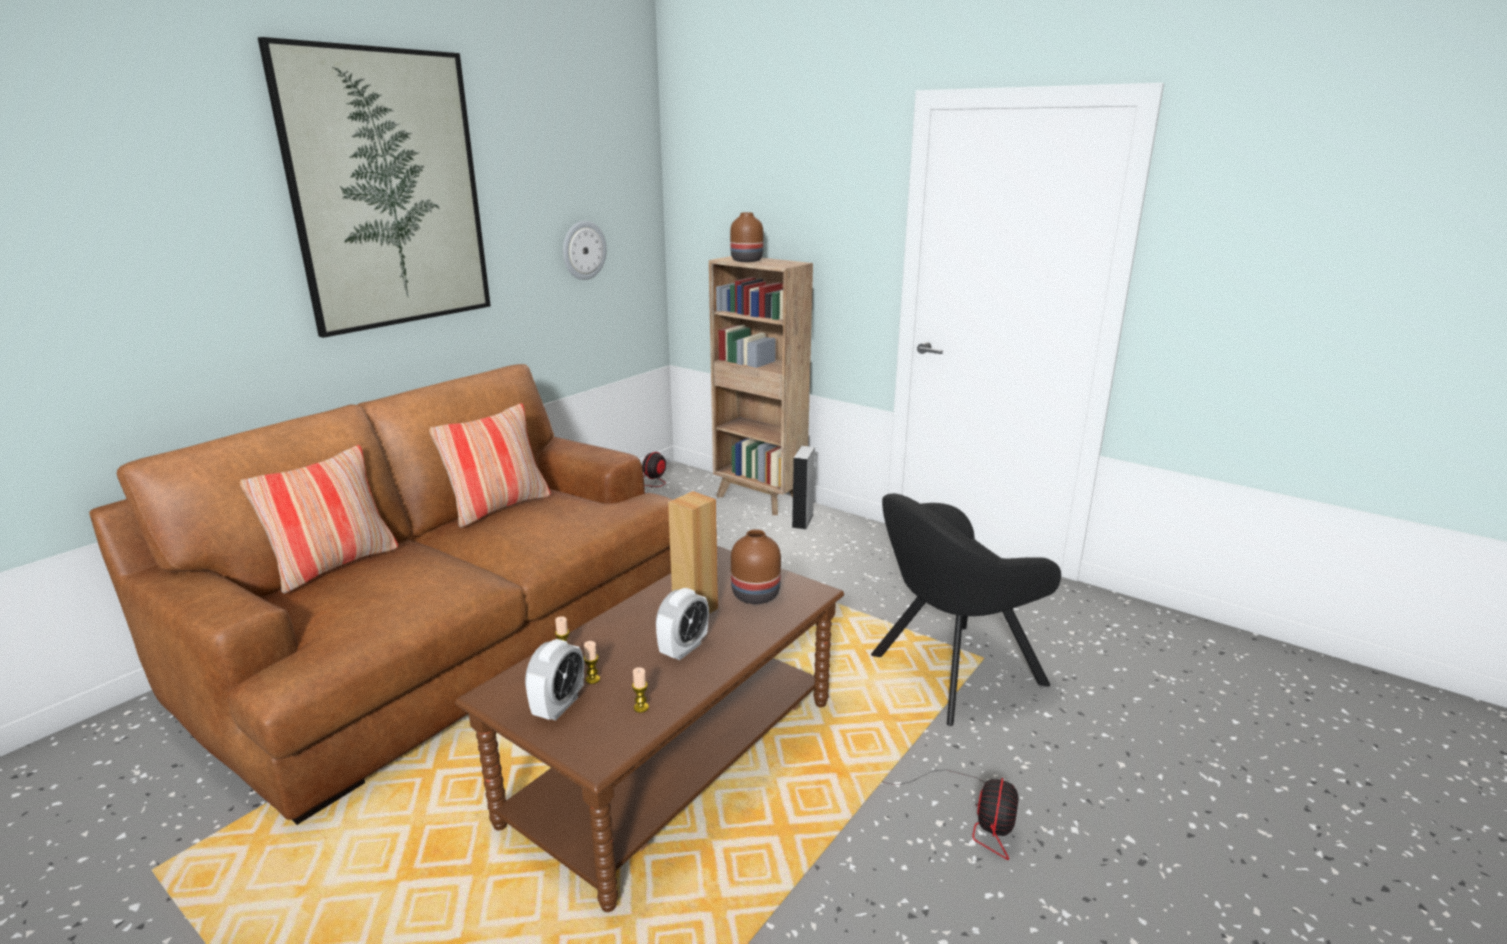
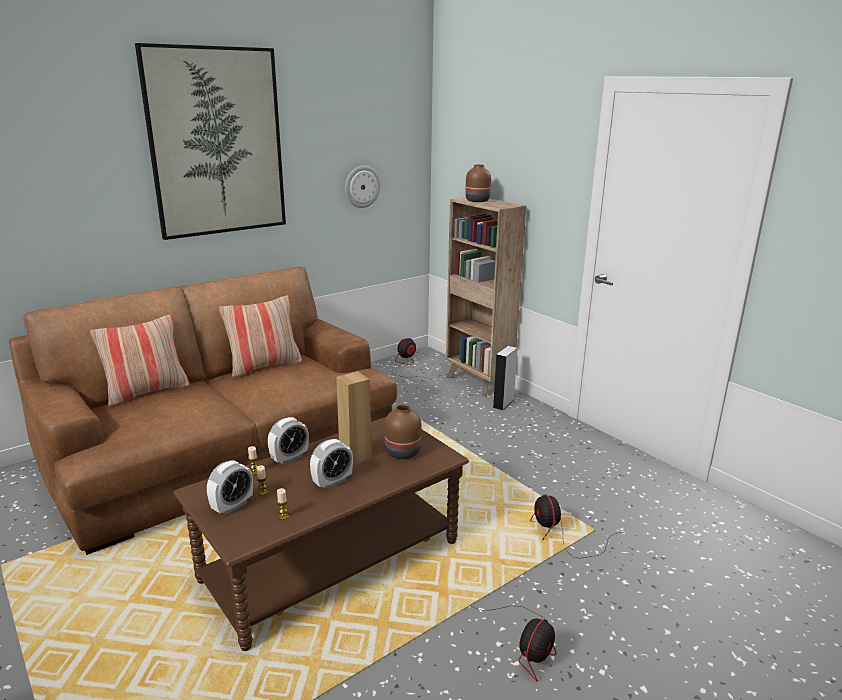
camera: 15 degrees right, 0 degrees up
(605, 626) = (289, 458): none -> alarm clock
(949, 672) = (562, 536): black armchair -> fan

